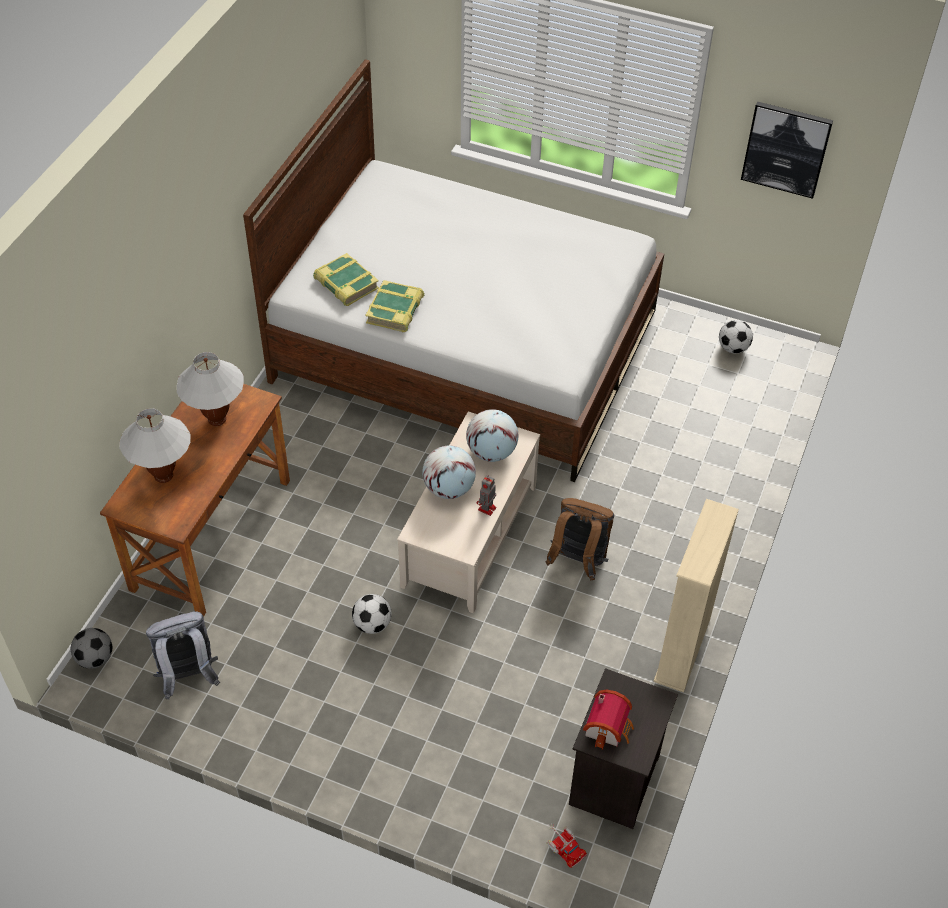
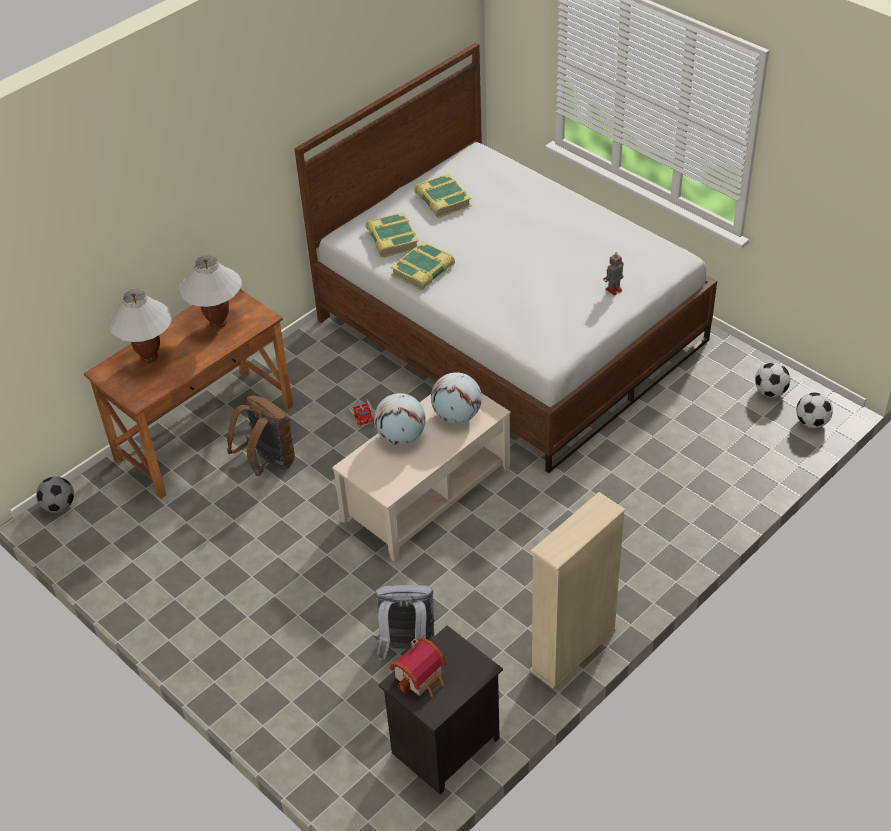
camera: 25 degrees right, 5 degrees down
(188, 676) = (124, 543): grey backpack -> grey backpack (407, 649)
(372, 624) = (300, 545): football -> football (811, 422)
(374, 231) = (442, 200): none -> book
(486, 509) = (425, 463): toy robot -> toy robot (613, 290)
(564, 846) = (368, 788): toy truck -> toy truck (362, 414)
(578, 561) = (514, 543): brown backpack -> brown backpack (268, 462)
(786, 149) = (832, 189): picture -> none

